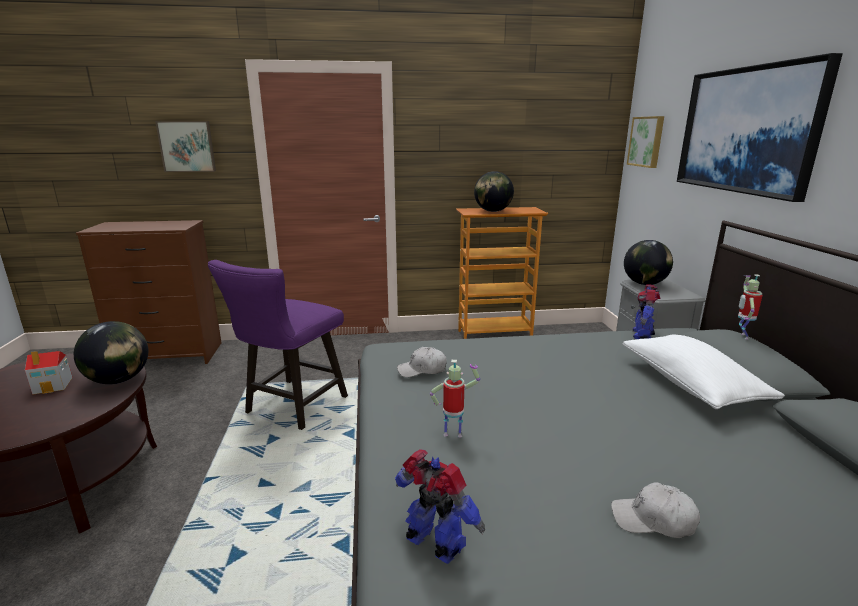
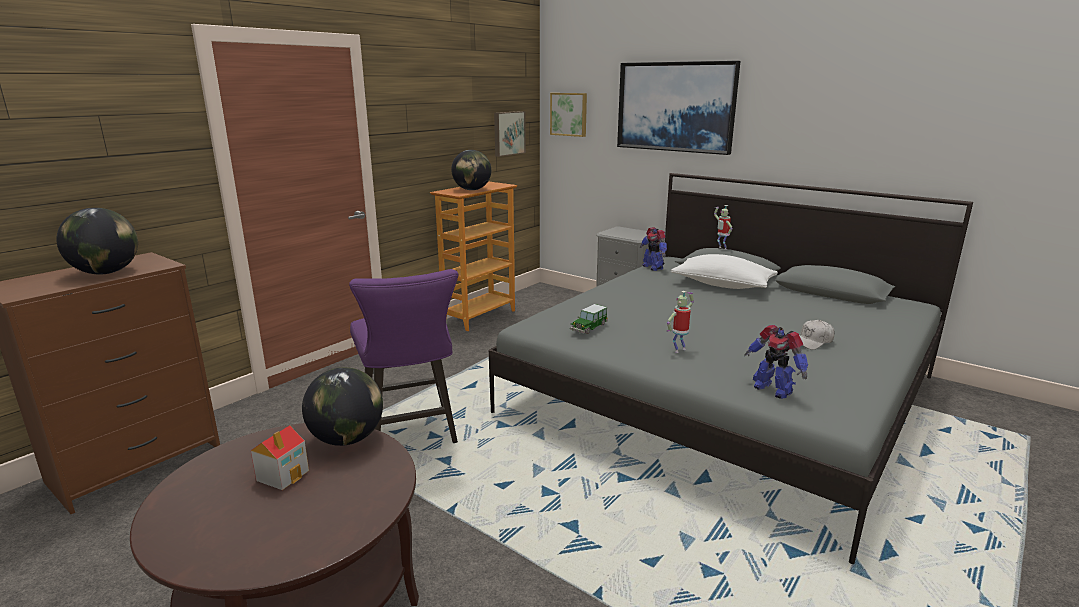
camera: 45 degrees left, 0 degrees up
(187, 146) = (114, 147): picture -> picture (508, 133)
(422, 370) = (588, 327): white cap -> toy car
(434, 544) = (772, 389): toy robot -> toy robot turned 120 degrees counterclockwise
(644, 284) = (614, 232): globe -> globe (106, 273)

